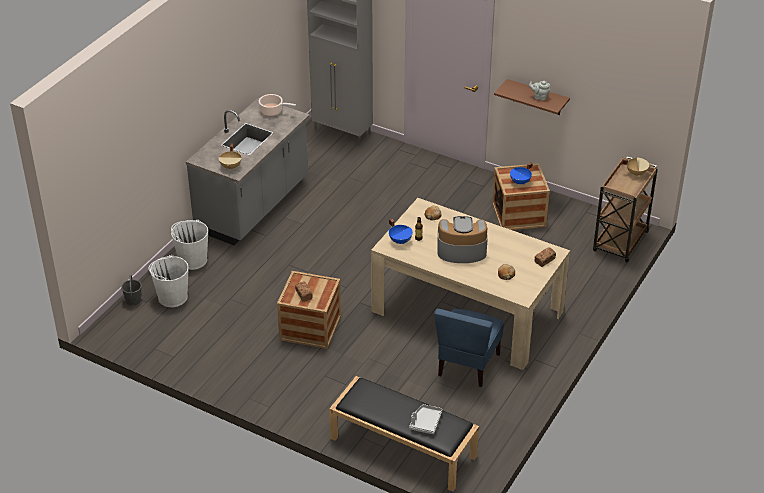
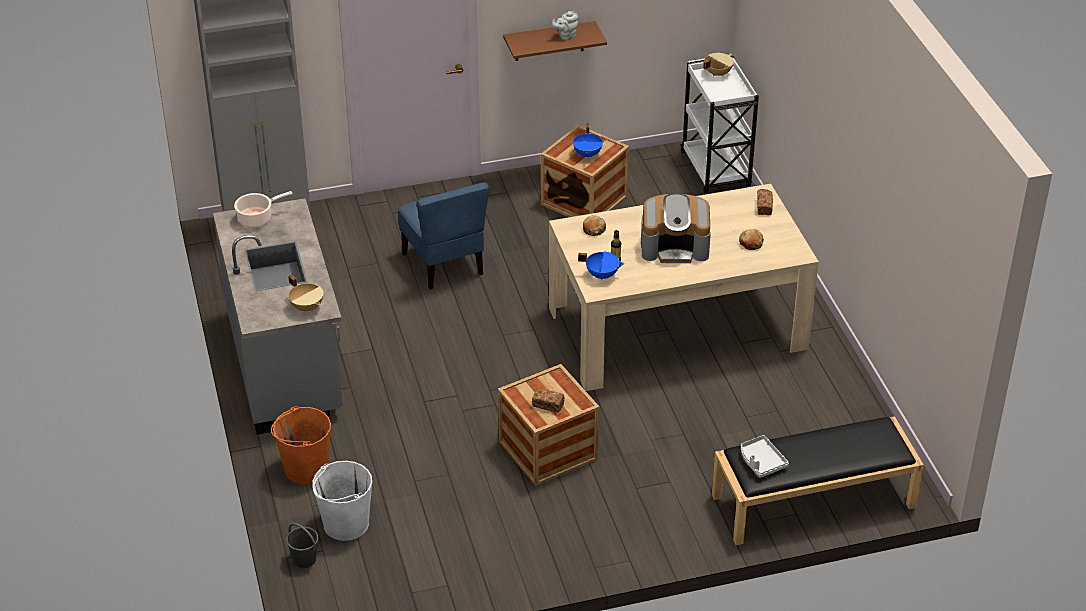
camera: 45 degrees left, 0 degrees up
(192, 260) = (306, 468): white bucket -> orange bucket
(425, 422) = (852, 446): grey tray -> grey tray (761, 461)
(461, 251) = (675, 247): coffee machine -> coffee machine turned 135 degrees counterclockwise
(467, 365) = (753, 379): blue chair -> blue chair (444, 264)
(620, 242) = (716, 170): brown cart -> white cart

